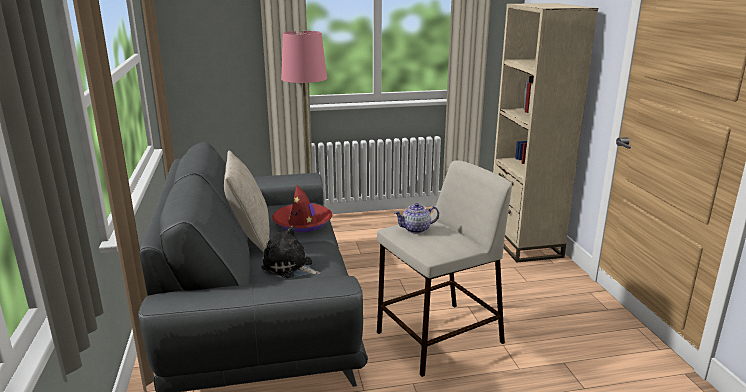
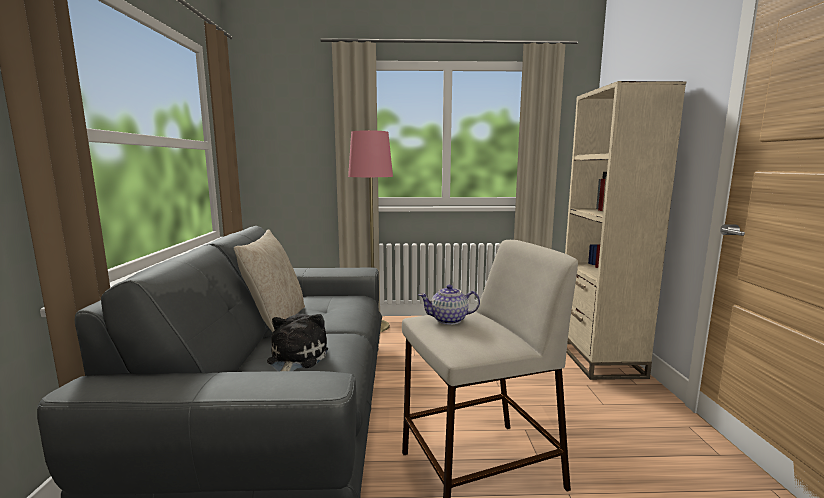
camera: 10 degrees right, 10 degrees down
(289, 267) = (295, 358): plush toy -> plush toy turned 60 degrees clockwise
(302, 223) = (340, 313): red hat -> none

